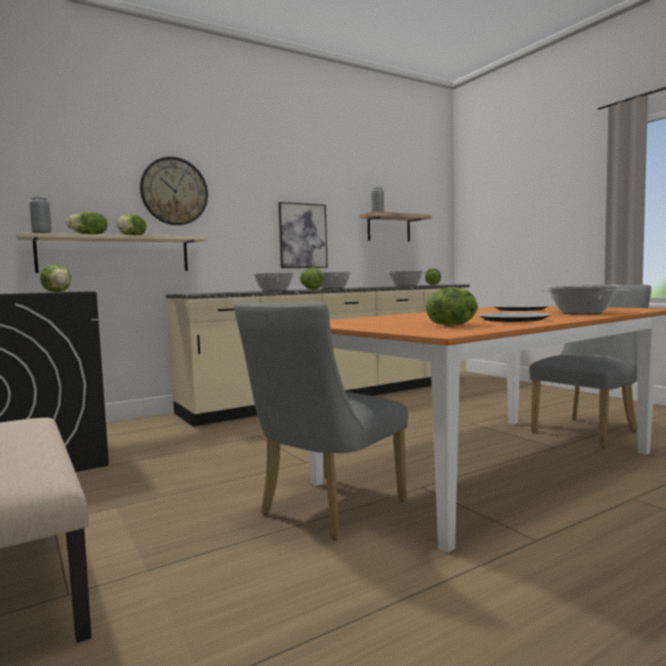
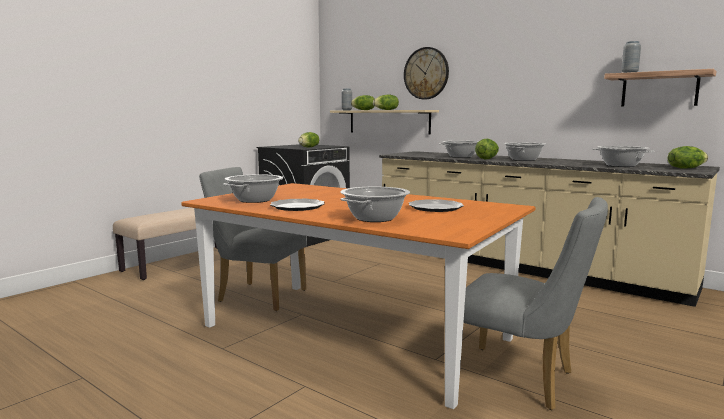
camera: 70 degrees right, 5 degrees up
(303, 236) = (534, 103): picture -> none
(452, 325) = (255, 200): lettuce -> cooking pot

